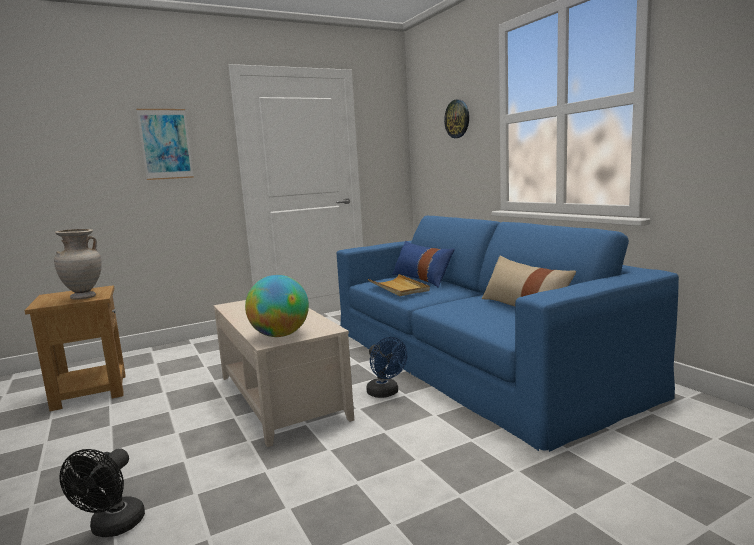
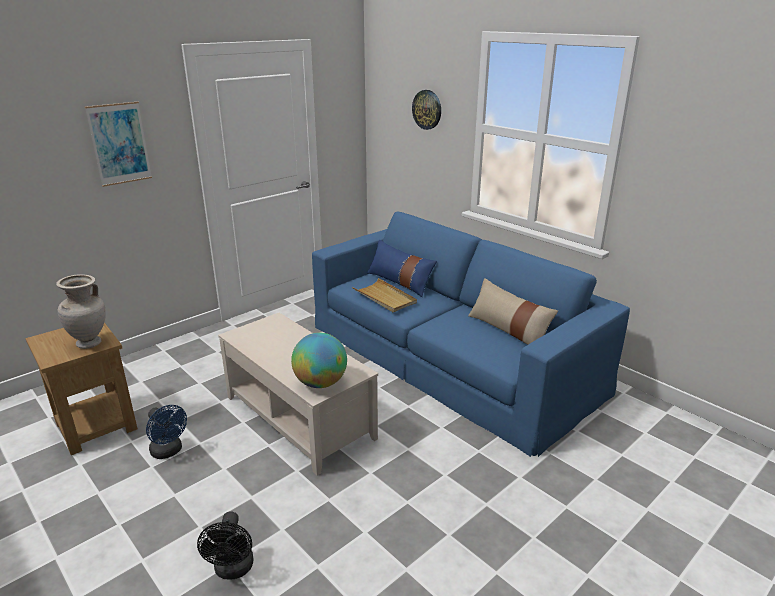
camera: 15 degrees left, 15 degrees up
(386, 393) = (392, 406): blue fan -> blue fan (169, 451)

